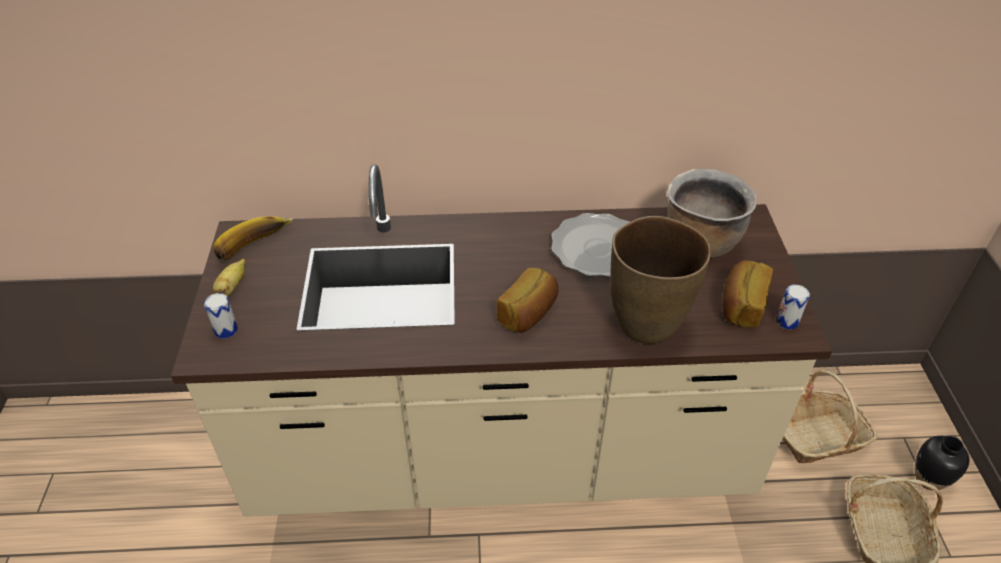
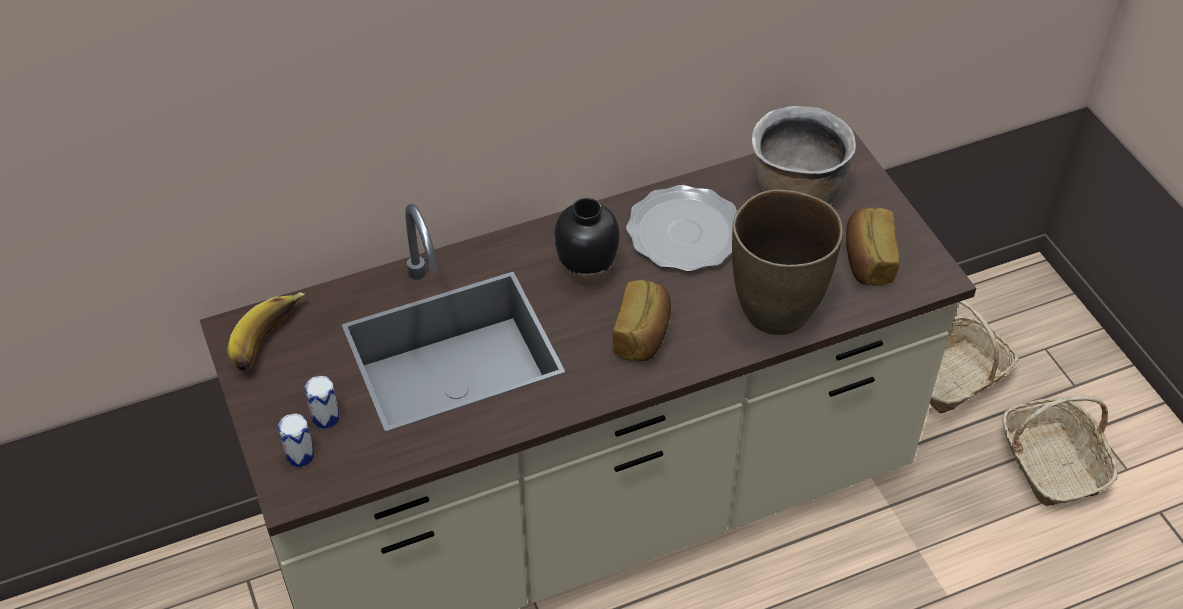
camera: 20 degrees left, 5 degrees up
(232, 287) = (273, 402): banana -> none
(787, 321) = (920, 266): can -> can (325, 418)
(928, 479) = (1083, 389): black vase -> black vase (586, 272)

